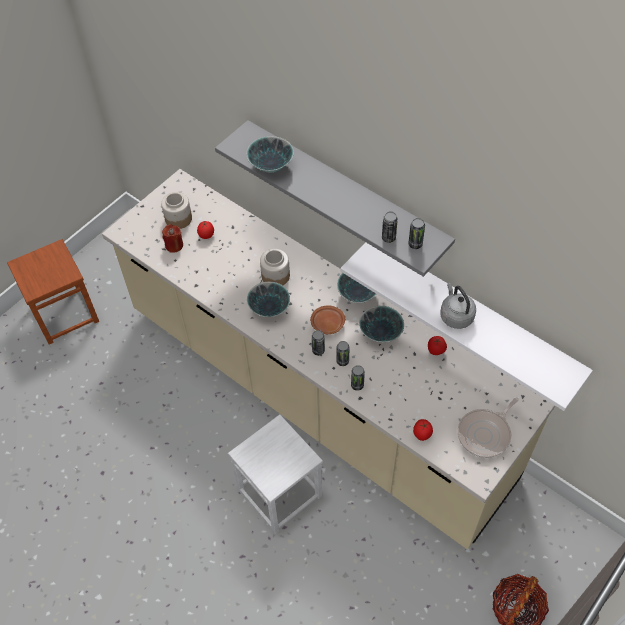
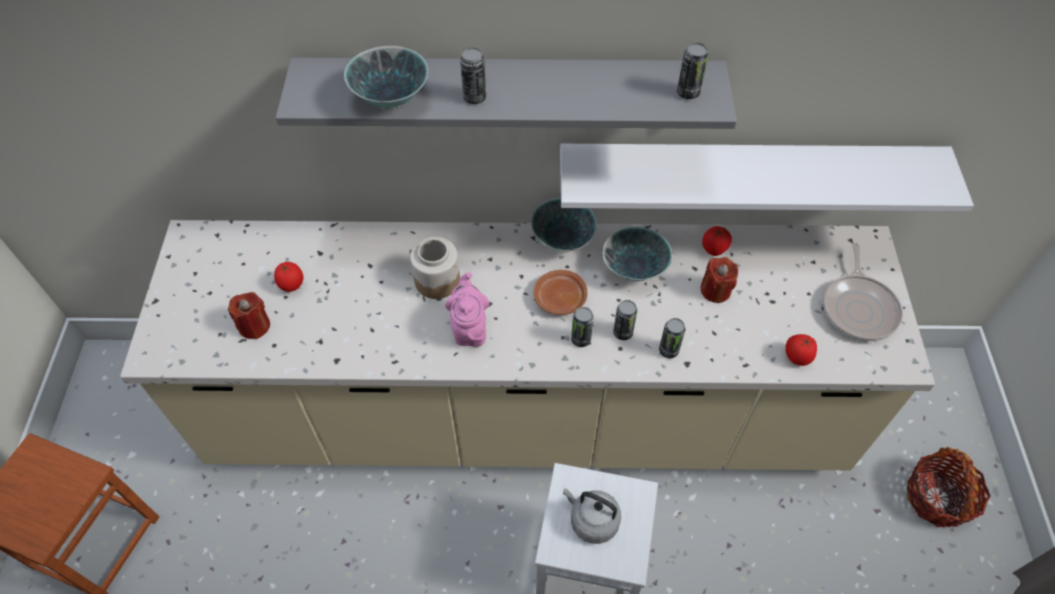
camera: 40 degrees left, 0 degrees up
(178, 219) = (229, 287): jar -> none
(269, 309) = (469, 328): bowl -> pink teapot
(388, 238) = (647, 103): can -> can (474, 97)
(414, 372) = (715, 290): none -> red candle
(455, 315) = (755, 176): grey kettle -> grey kettle (591, 521)

